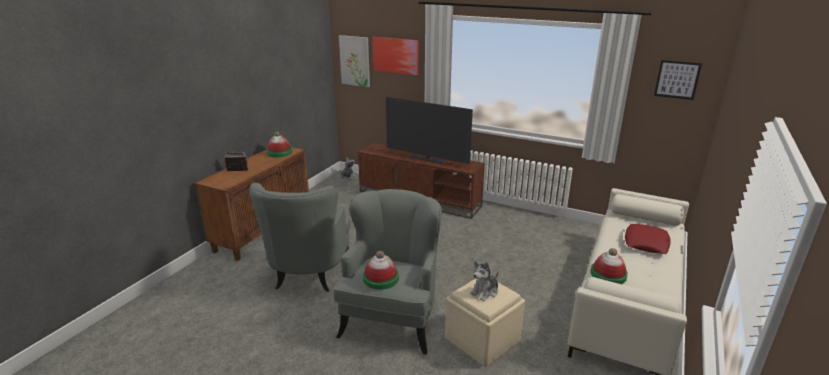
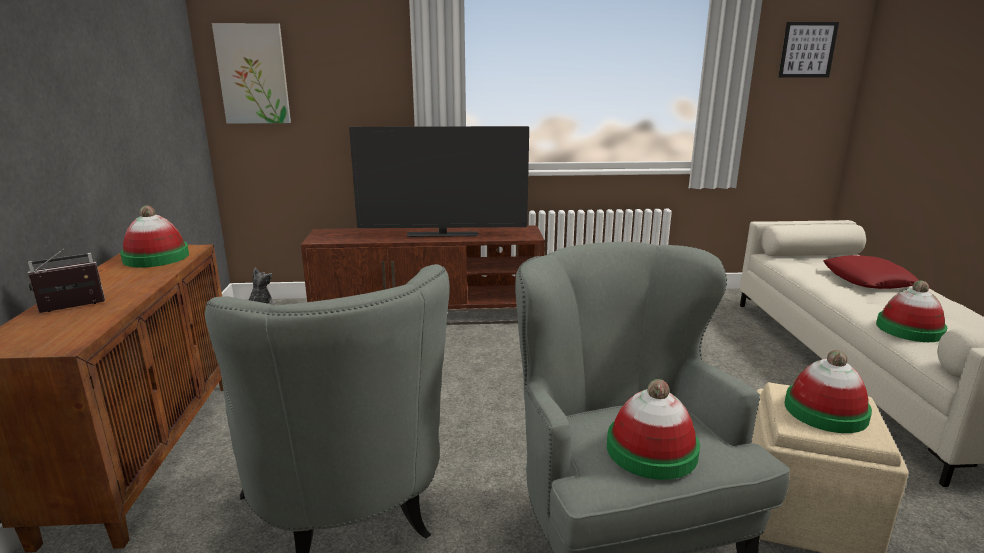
camera: 30 degrees left, 5 degrees down
(396, 55) = (344, 55): picture -> none
(485, 292) = (825, 411): plush toy -> hat

